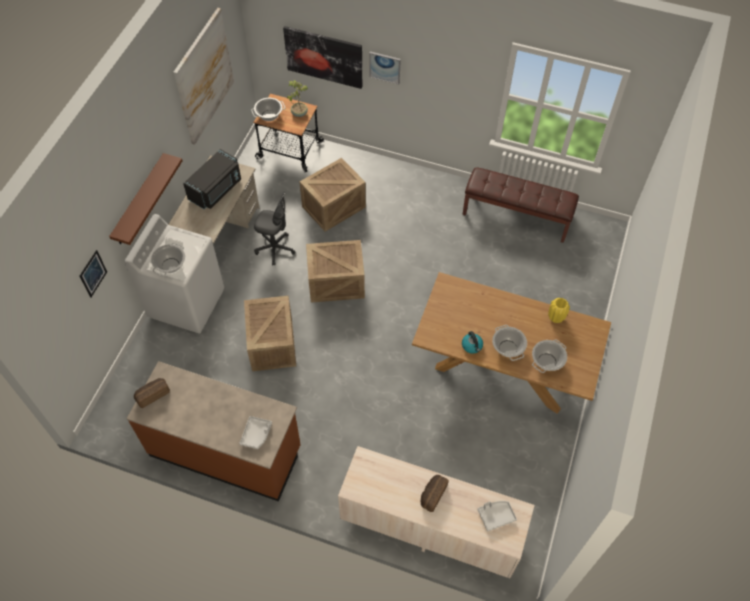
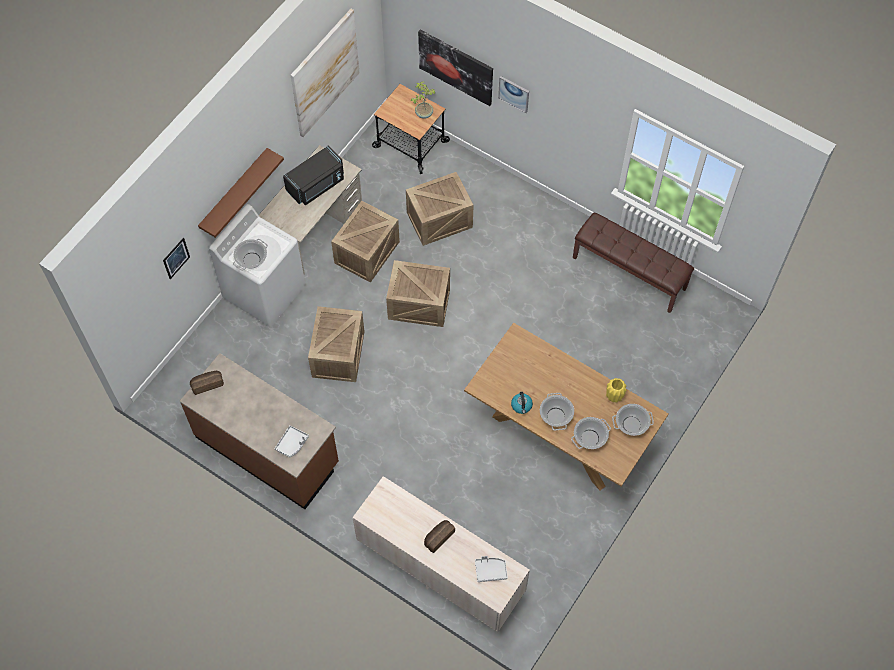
camera: 15 degrees right, 5 degrees up
(269, 116) = (392, 110): cooking pot -> cooking pot (631, 425)
(275, 248) = (367, 253): grey office chair -> crate

